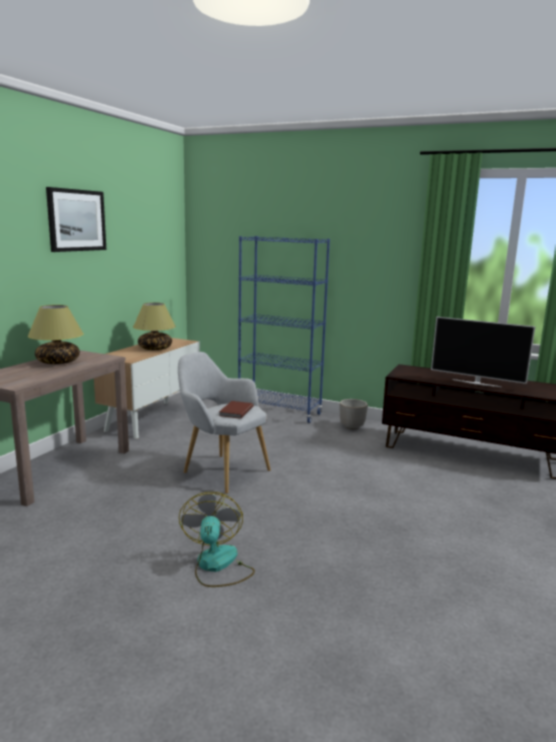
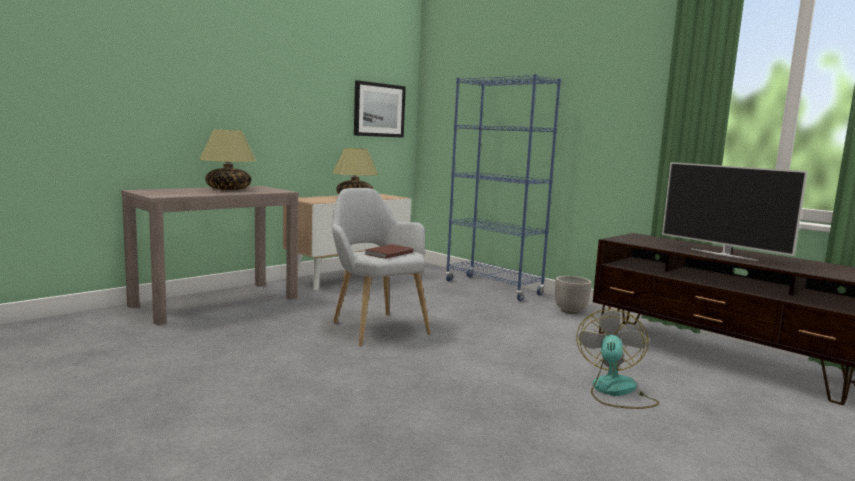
camera: 20 degrees right, 5 degrees down
(76, 220) = (277, 53): picture -> picture (379, 110)
(217, 566) = (283, 405): fan -> fan (615, 392)

